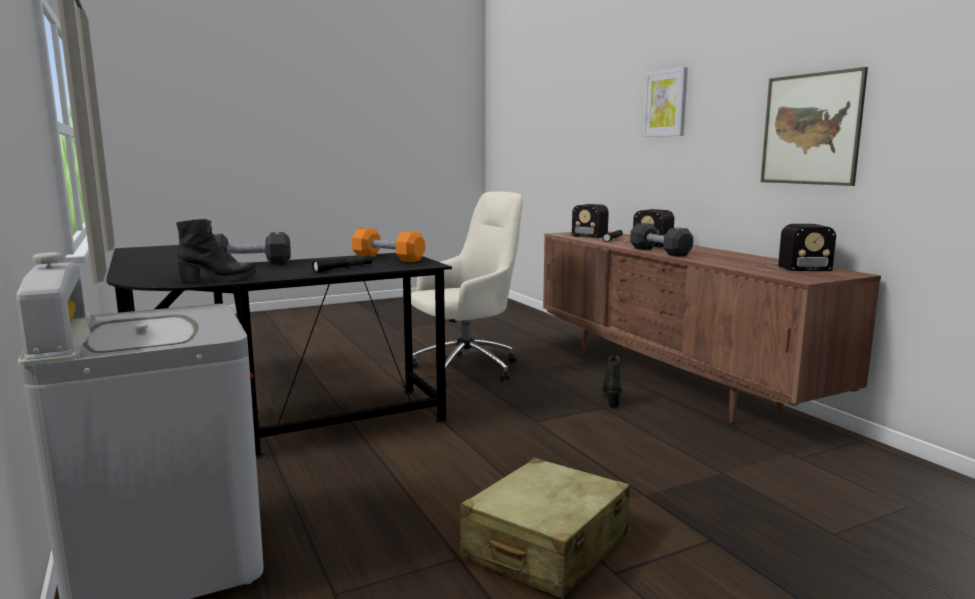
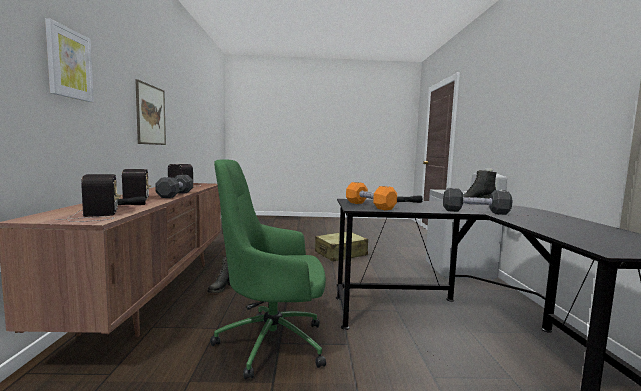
camera: 155 degrees left, 5 degrees down
(466, 369) = (271, 345): beige office chair -> green office chair

